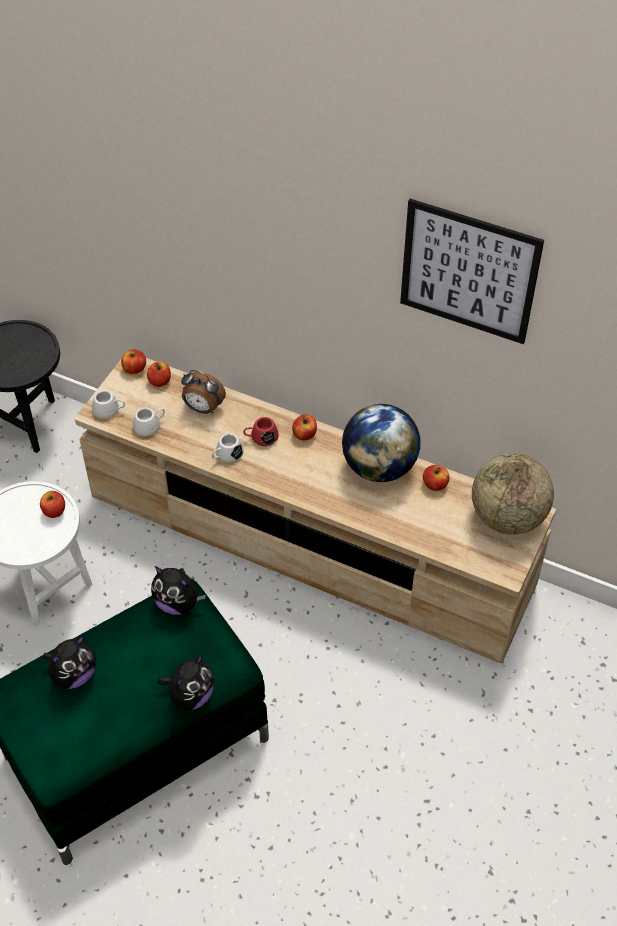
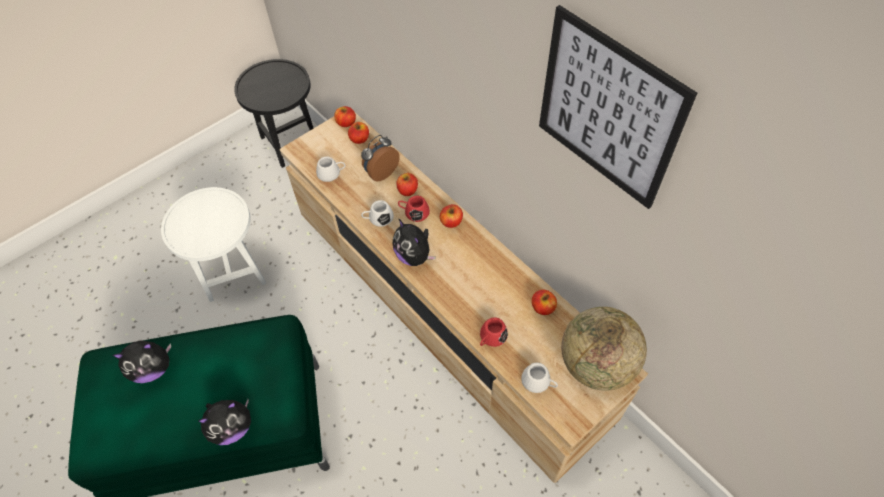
camera: 25 degrees right, 5 degrees up
(54, 511) = (229, 219): apple -> apple (407, 190)
(109, 410) = (308, 150): white mug -> white mug (539, 382)
(178, 603) = (269, 336): plush toy -> plush toy (414, 256)
(203, 408) = (380, 172): alarm clock -> alarm clock turned 90 degrees clockwise
(379, 467) = (501, 273): globe -> none
(400, 528) = (491, 338): none -> red mug

